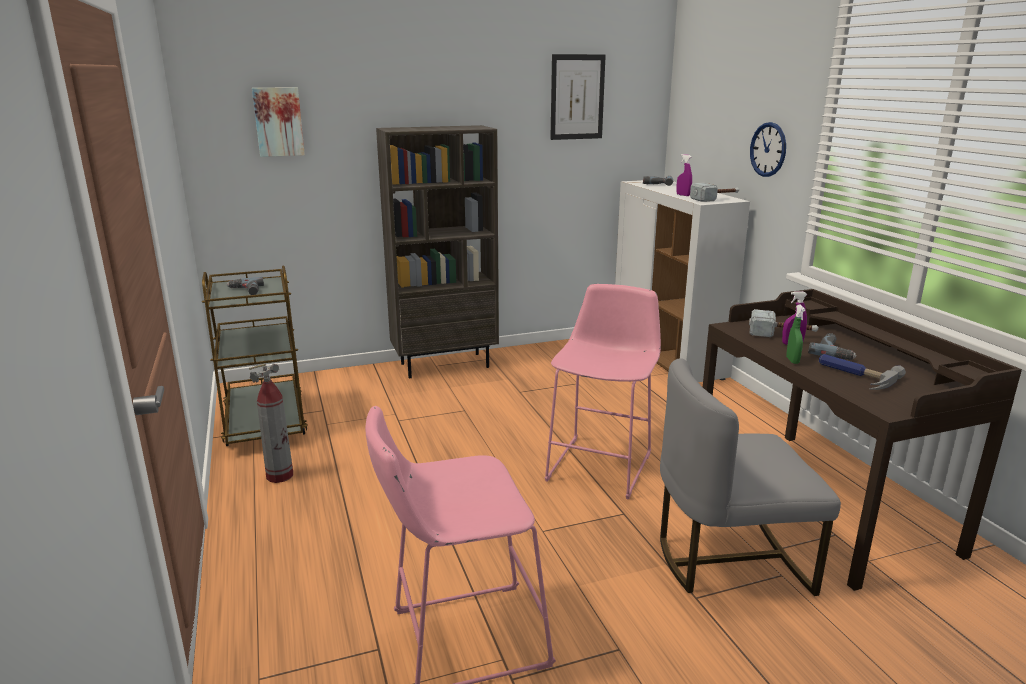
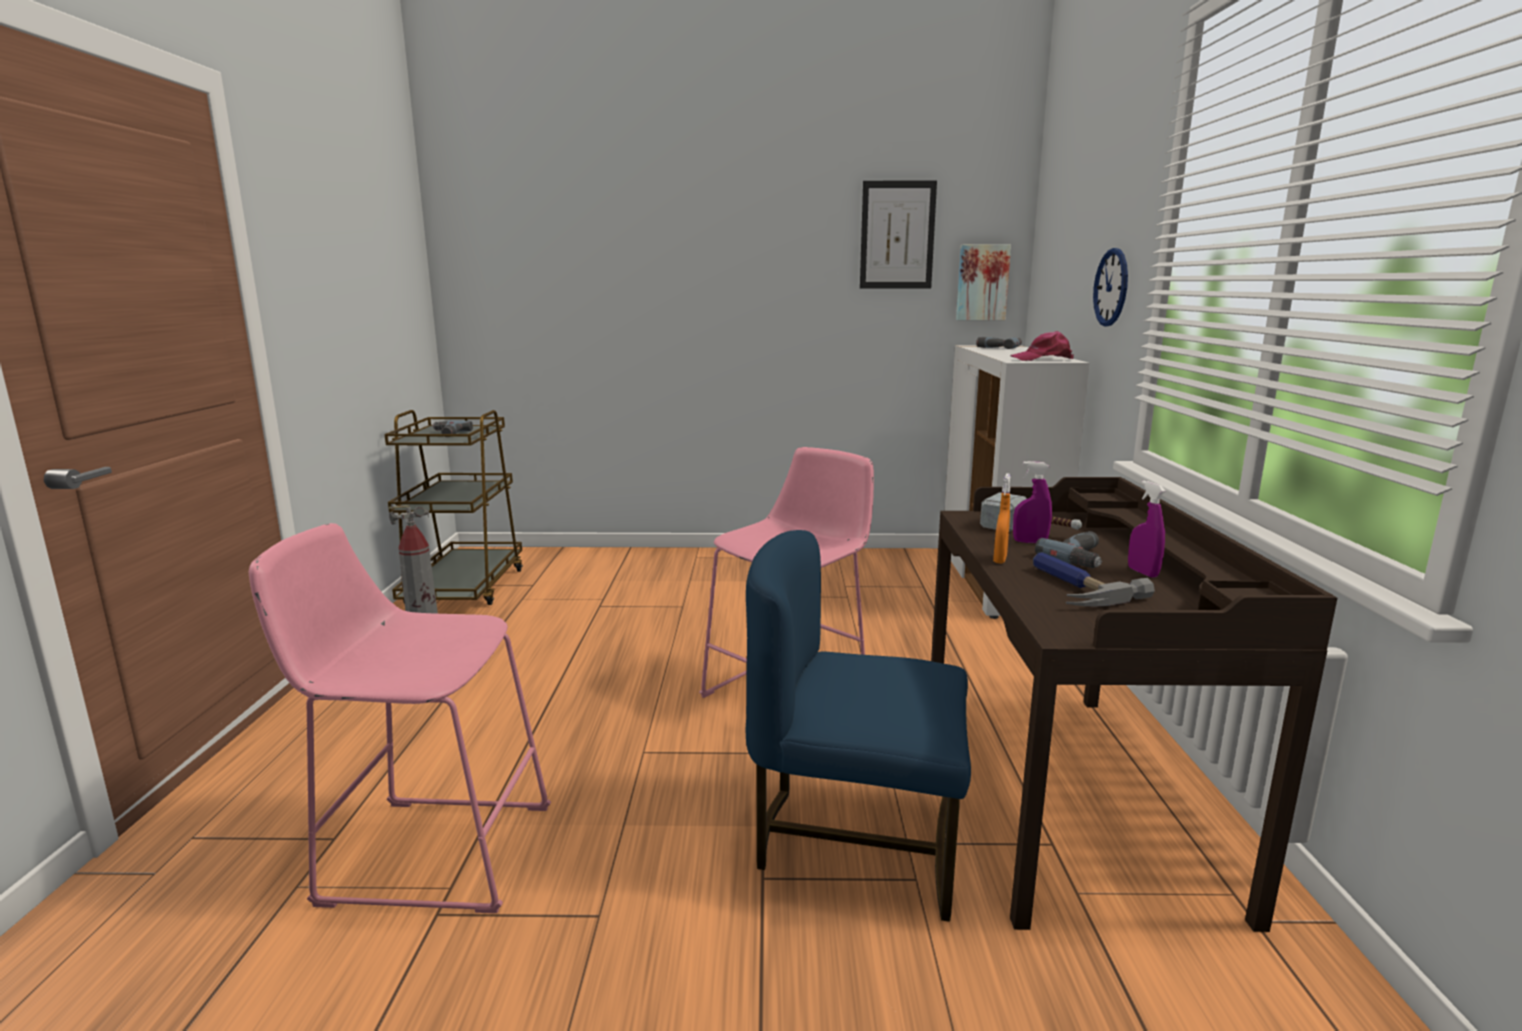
camera: 20 degrees right, 5 degrees down
(278, 122) = (533, 258): picture -> picture (982, 282)
(445, 365) = (707, 558): brown bookcase -> none
(683, 195) = (1005, 355): purple spray bottle -> purple spray bottle (1142, 572)
(716, 199) = (1043, 359): hammer -> pink cap
(729, 559) = (857, 840): grey chair -> blue chair
(792, 360) = (1000, 559): green spray bottle -> orange spray bottle

